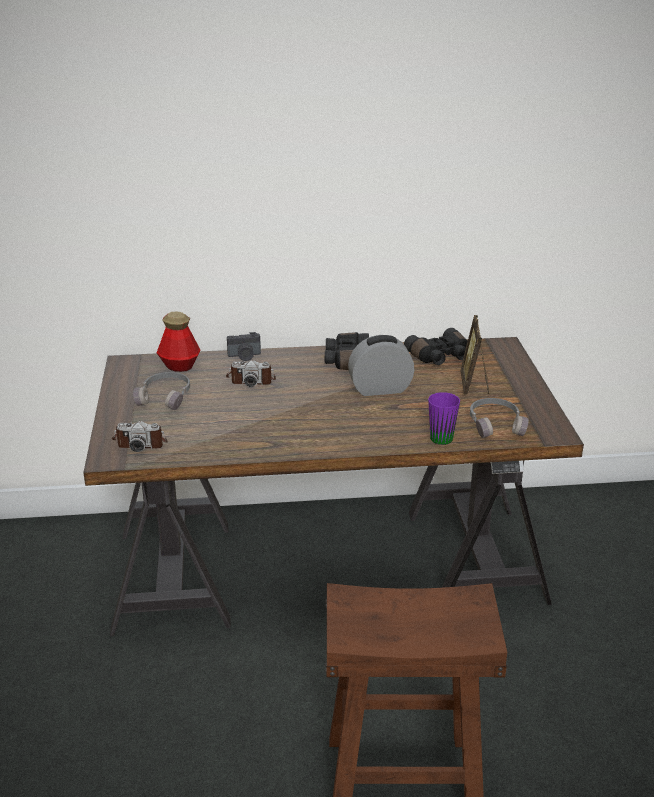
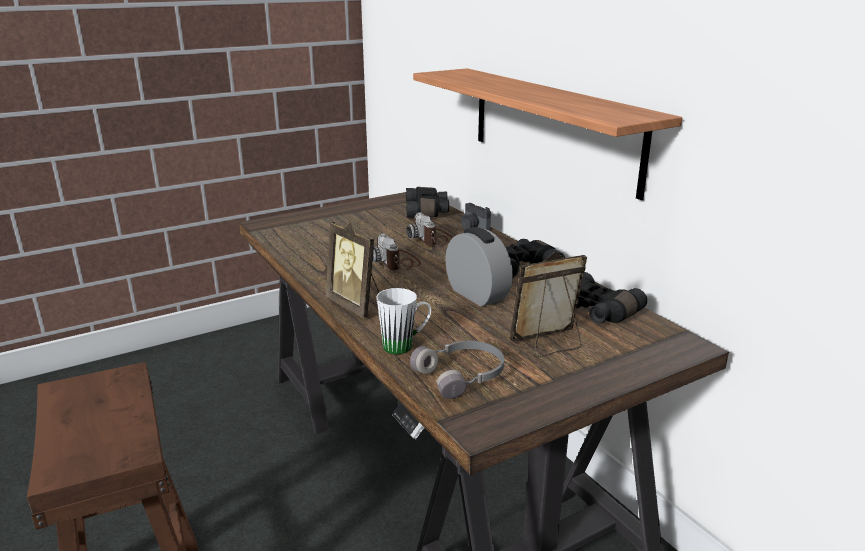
camera: 65 degrees right, 5 degrees down
(141, 442) = (292, 227): camera -> camera (396, 262)
(166, 397) = (371, 219): grey headphones -> none
(179, 366) = (427, 211): bottle -> black binoculars
(318, 239) = (553, 128): none -> shelf
(360, 441) = (357, 305): none -> picture frame
(441, 435) = (405, 346): purple mug -> white mug

